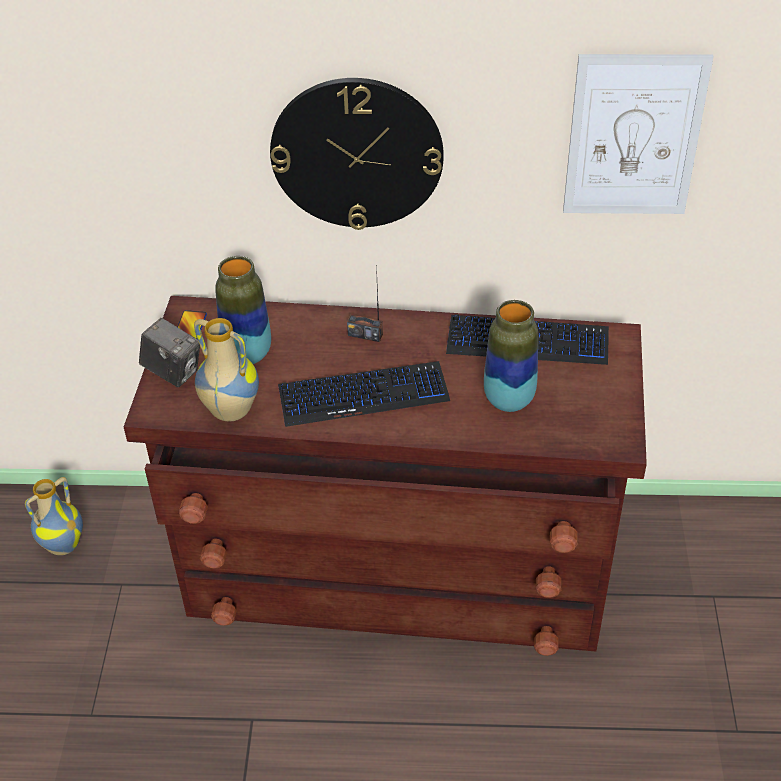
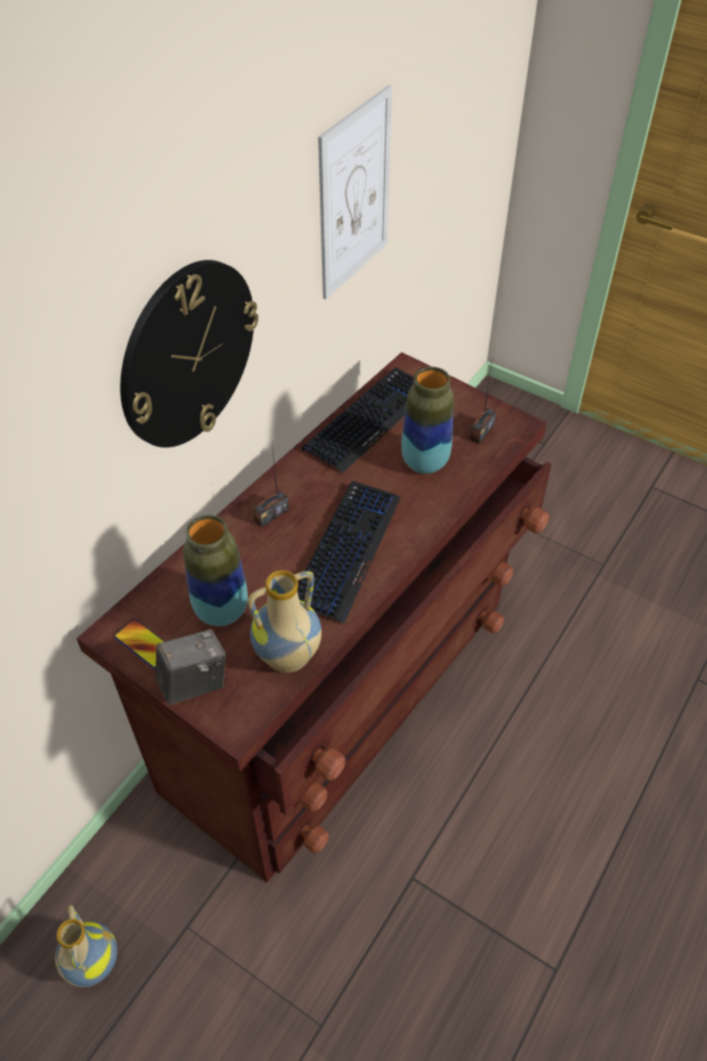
camera: 60 degrees left, 5 degrees up
(585, 421) = (481, 432): none -> radio

